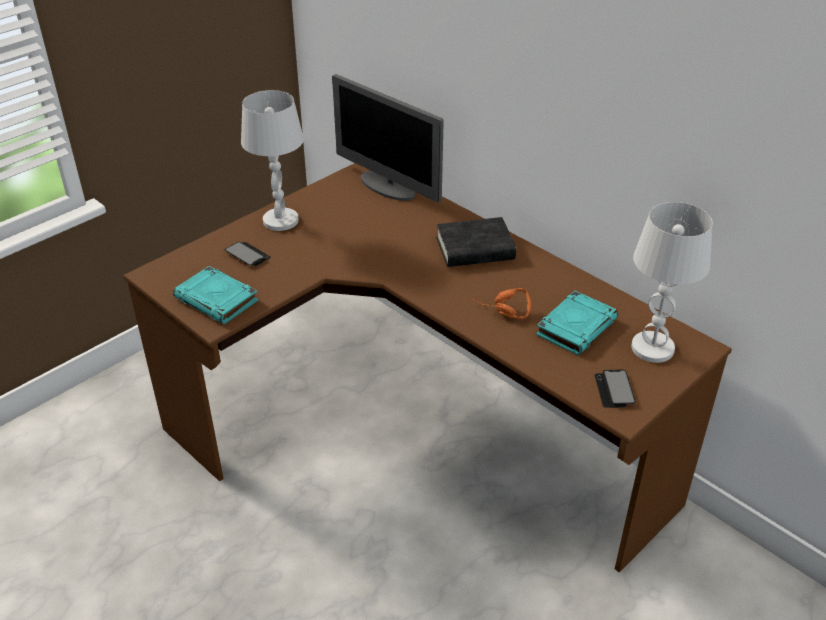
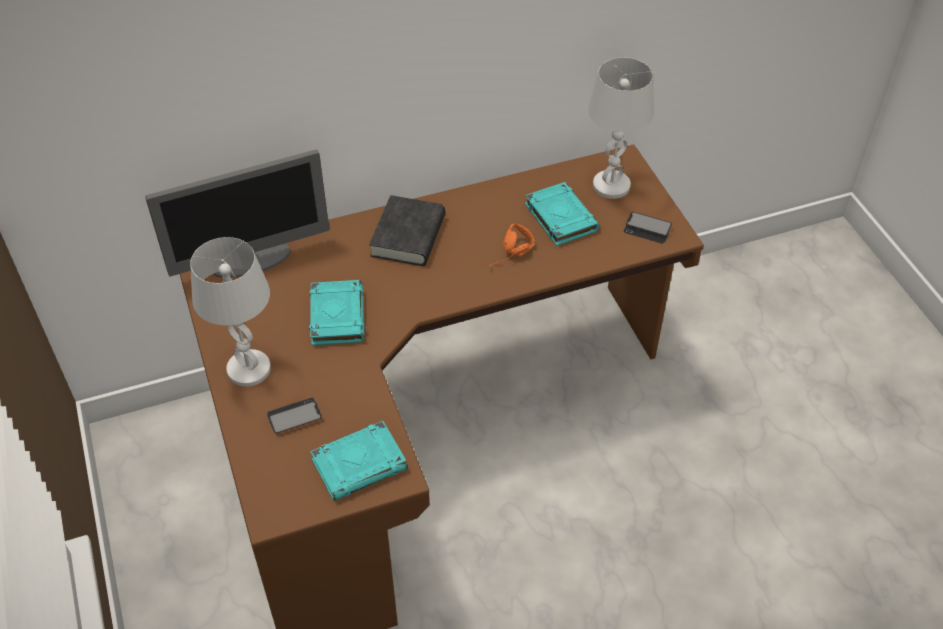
camera: 65 degrees left, 10 degrees up
(360, 242) = (337, 316): none -> turquoise book

